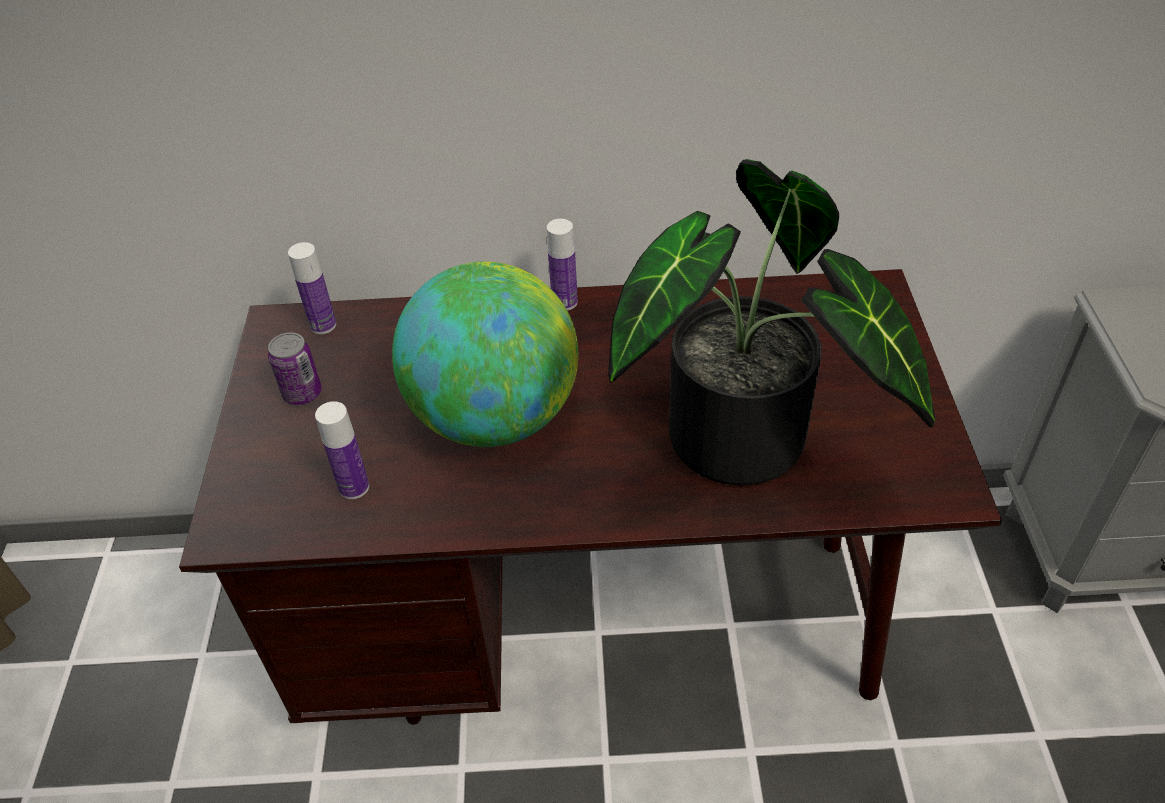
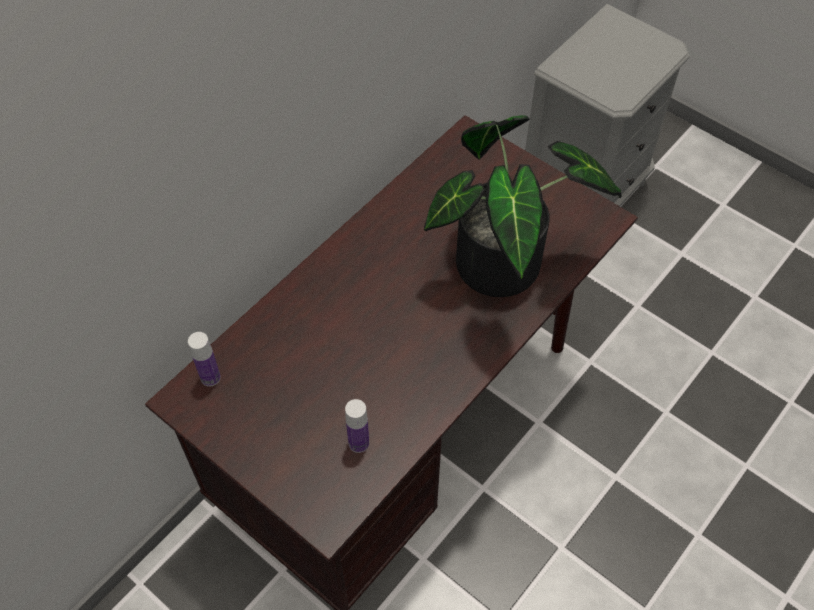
camera: 50 degrees left, 10 degrees up
(302, 393) = (257, 423): can -> none
(494, 417) = (377, 348): globe -> none
(564, 302) = (327, 257): bottle -> none

